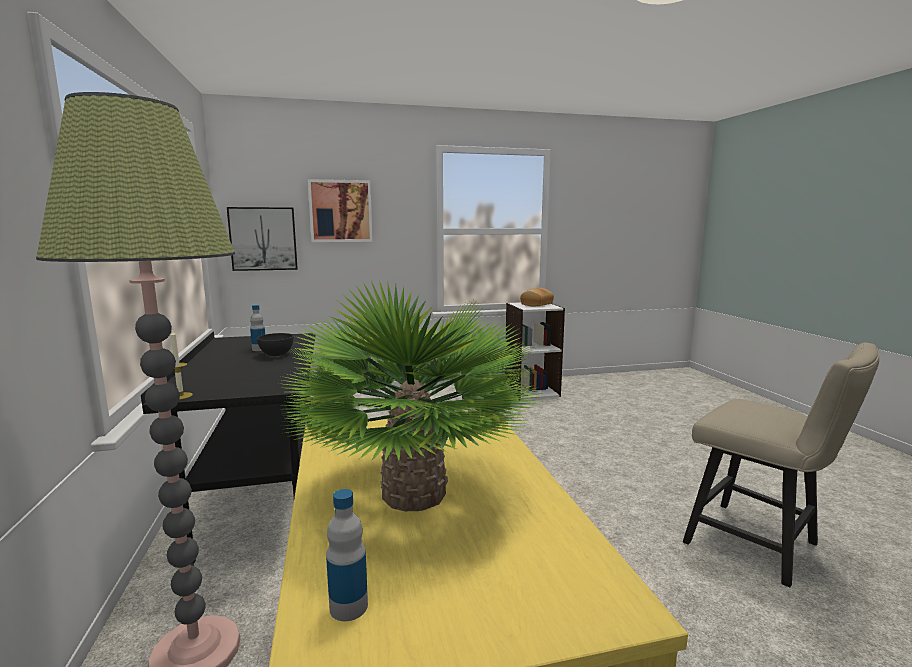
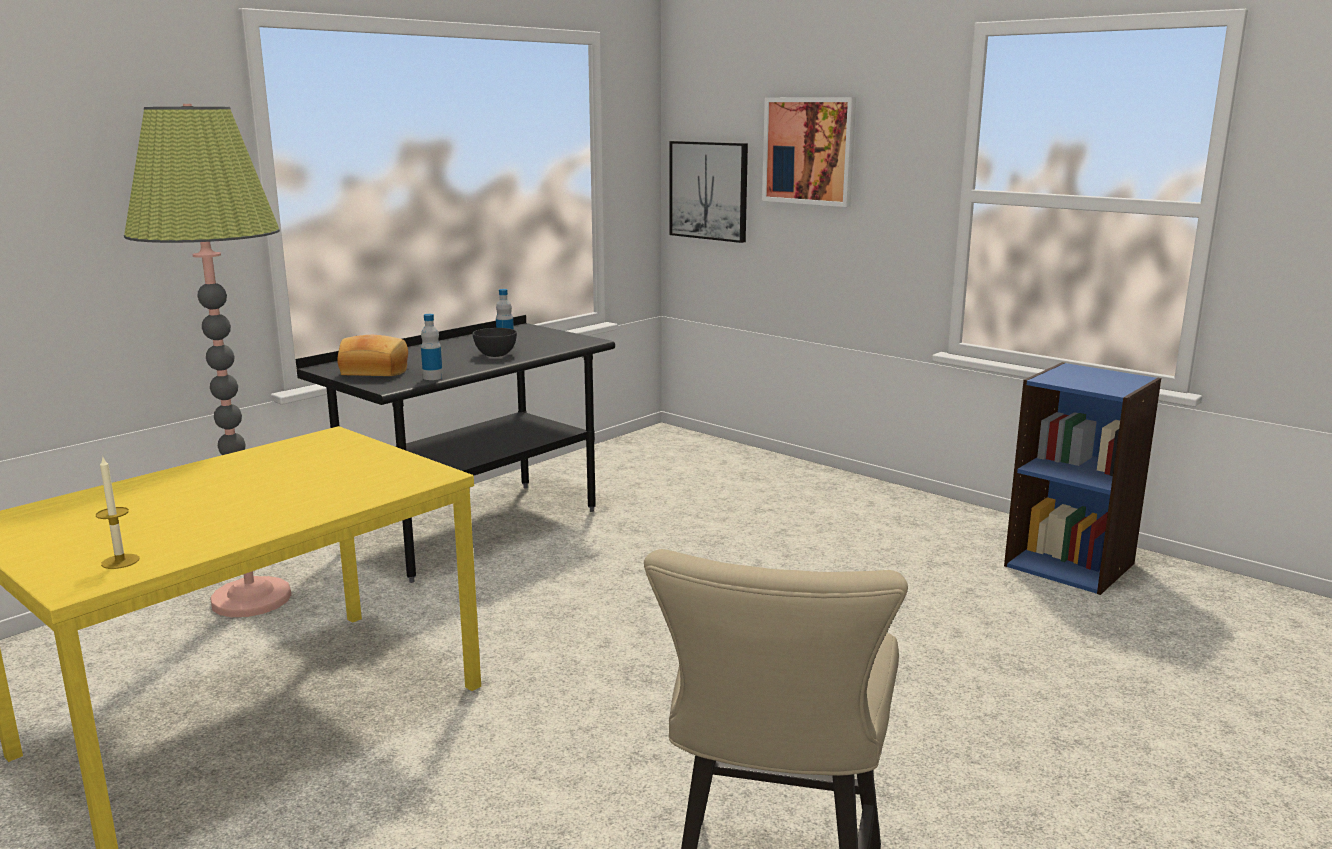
camera: 55 degrees right, 5 degrees up
(180, 396) = (327, 370): candle -> candle (120, 561)
(348, 606) = (50, 513): bottle -> bottle (432, 377)
(413, 494) = (221, 492): potted plant -> none
(531, 391) = (1070, 564): white bookcase -> blue bookcase
(536, 304) = (1103, 377): bread -> bread (375, 371)

